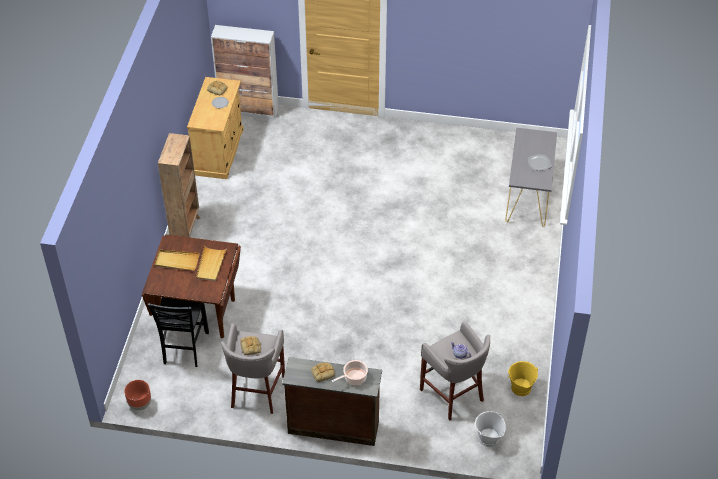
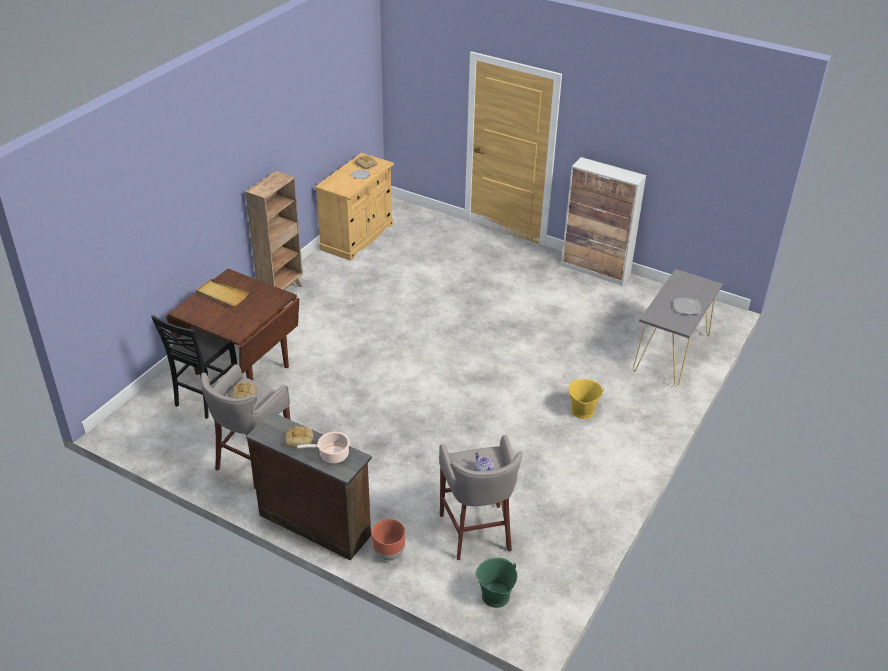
camera: 20 degrees right, 10 degrees down
(140, 404) = (123, 437): brown planter -> brown planter (388, 553)
(210, 265) = (254, 306): beige tray -> none
(249, 110) = (409, 210): cabinet -> cabinet (595, 270)
(488, 438) = (495, 596): white bucket -> green bucket
(520, 388) = (566, 550): yellow bucket -> yellow bucket (582, 411)

